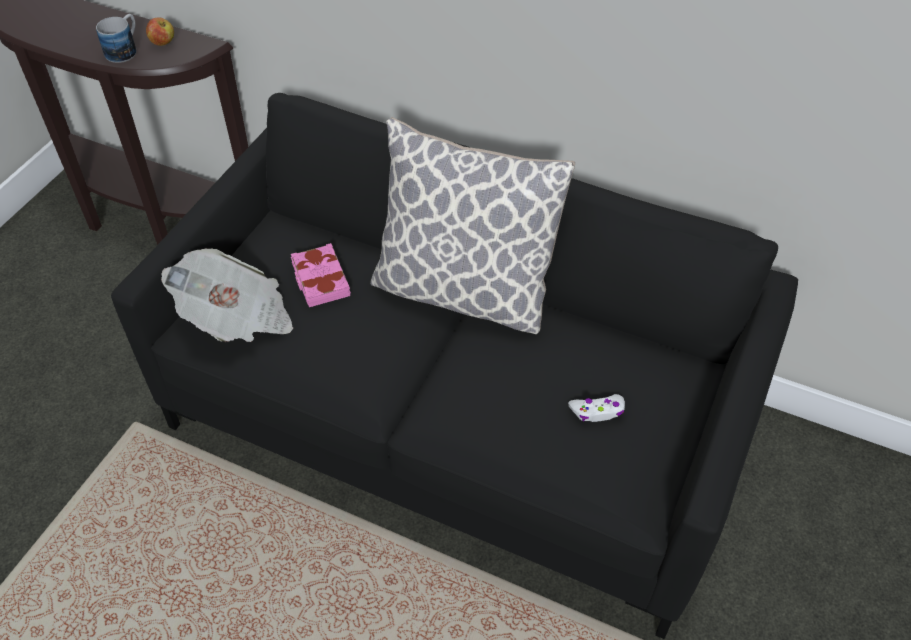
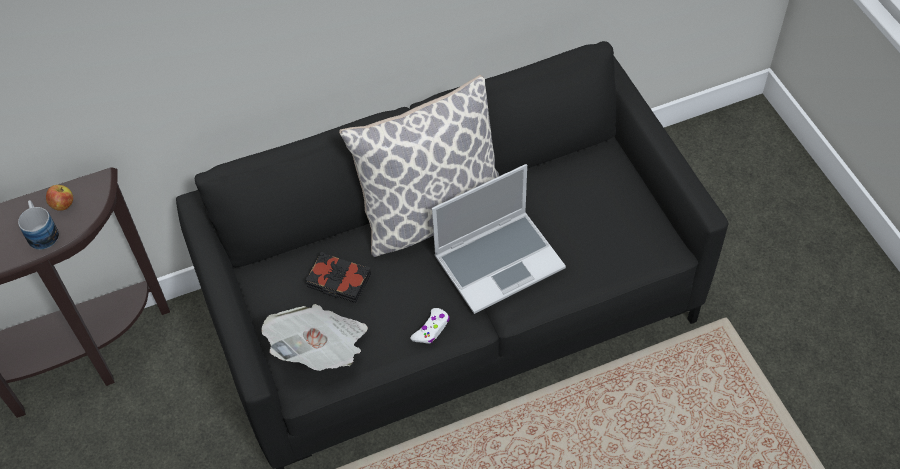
camera: 45 degrees left, 5 degrees up
(320, 280) = (338, 281): pink book -> black book
(465, 377) = (499, 261): none -> laptop
(597, 411) = (588, 217): white game controller -> white game controller (431, 329)

